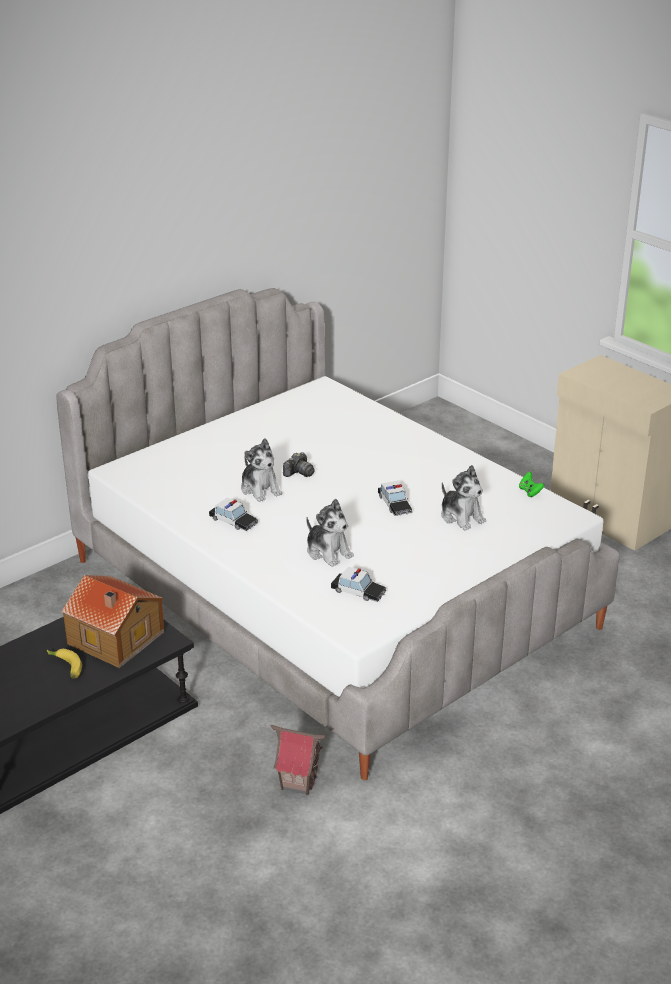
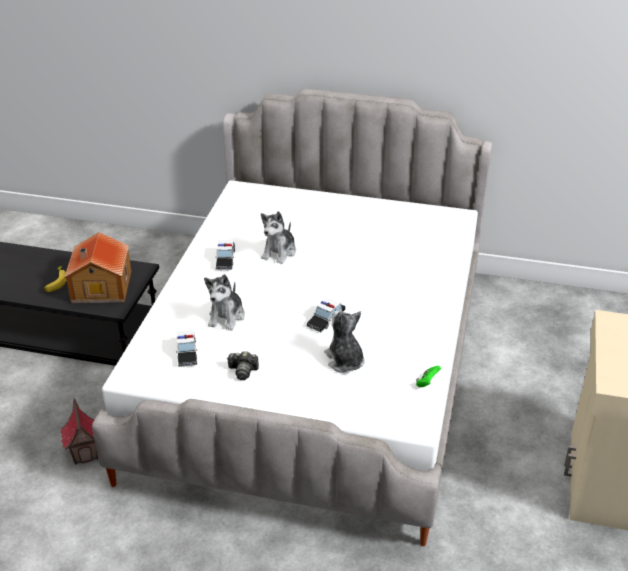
camera: 55 degrees right, 5 degrees up
(299, 473) = (320, 258): camera -> camera (243, 371)
(461, 517) = (345, 361): plush toy -> plush toy turned 135 degrees clockwise

